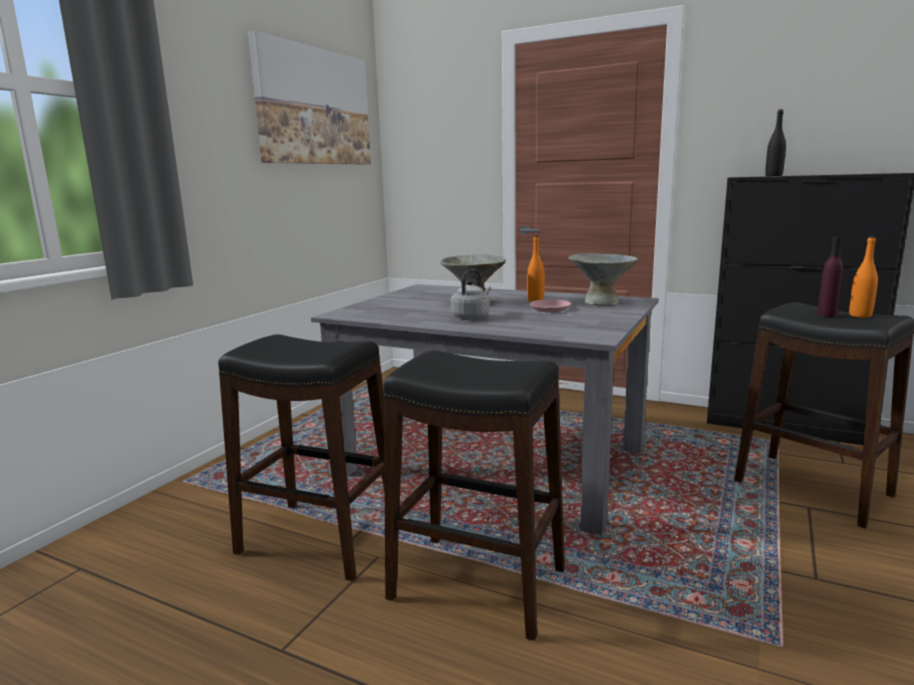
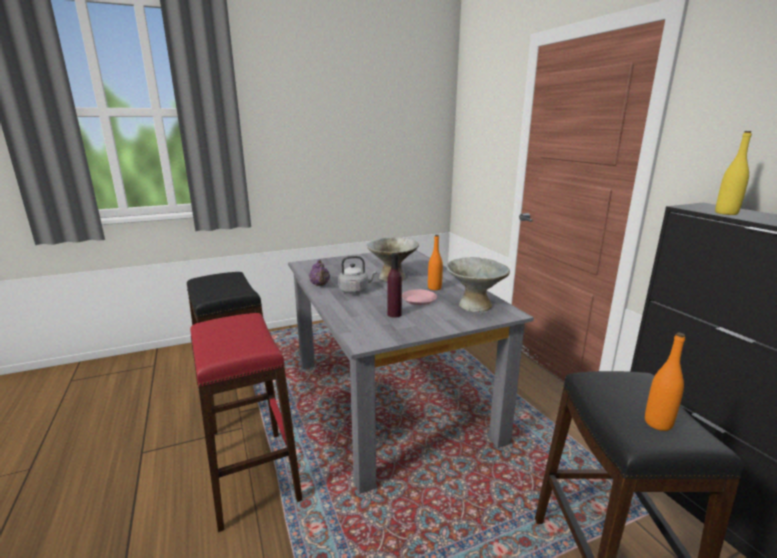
camera: 40 degrees right, 5 degrees up
(314, 107) = (381, 106): picture -> none
(421, 321) = (320, 285): none -> purple teapot
(476, 584) = (251, 476): black stool -> red stool
(773, 176) = (726, 213): black bottle -> yellow bottle
(826, 315) = (626, 404): purple bottle -> purple bottle (394, 314)

